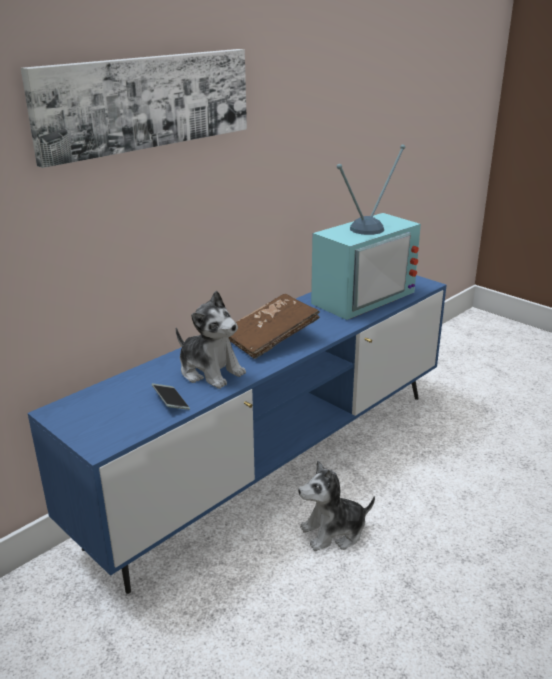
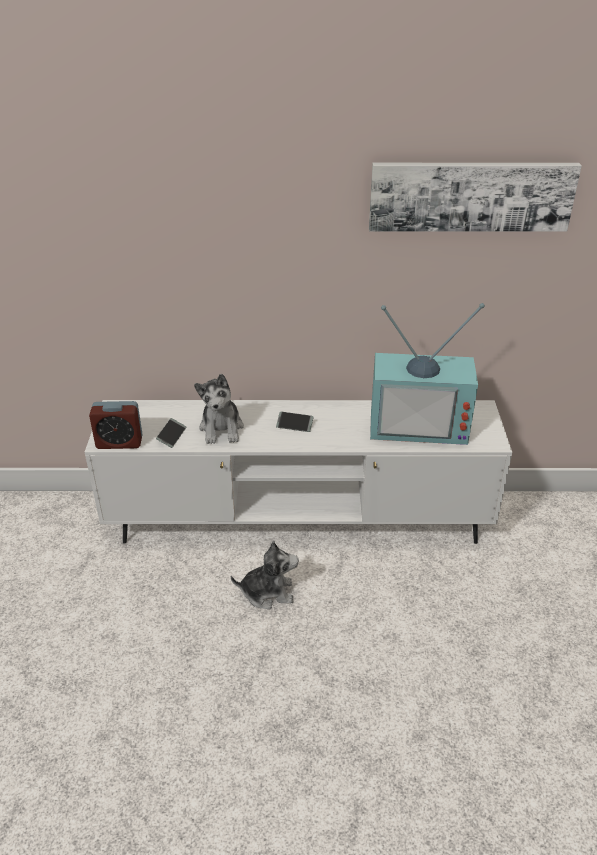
camera: 45 degrees right, 10 degrees up
(121, 435) = (119, 442): none -> alarm clock
(145, 102) = (215, 216): picture -> picture (471, 195)
(270, 338) = (294, 425): brown book -> phone
(275, 464) = (298, 523): blue tv stand -> white tv stand
(334, 532) = (268, 592): plush toy -> plush toy turned 150 degrees clockwise

